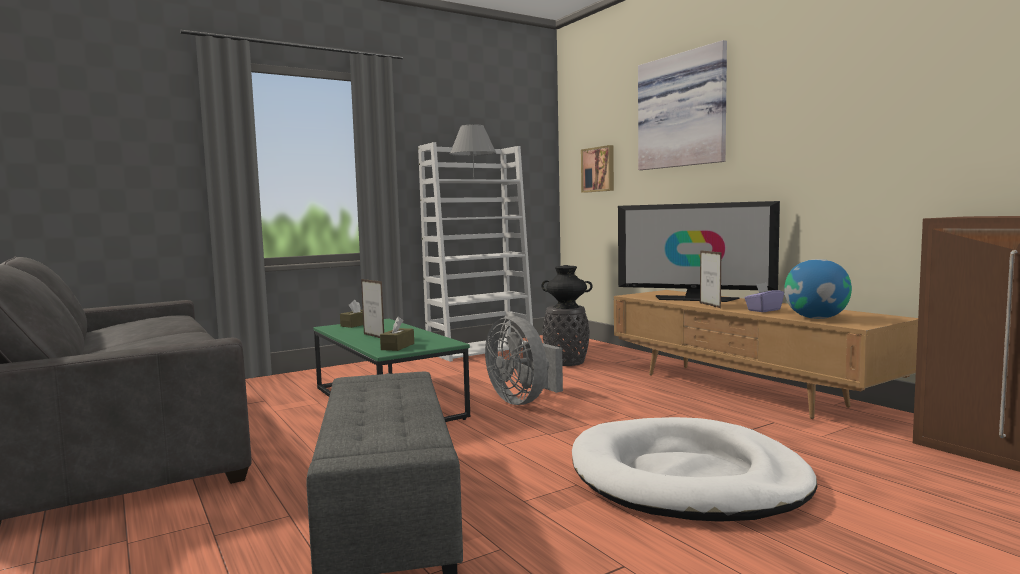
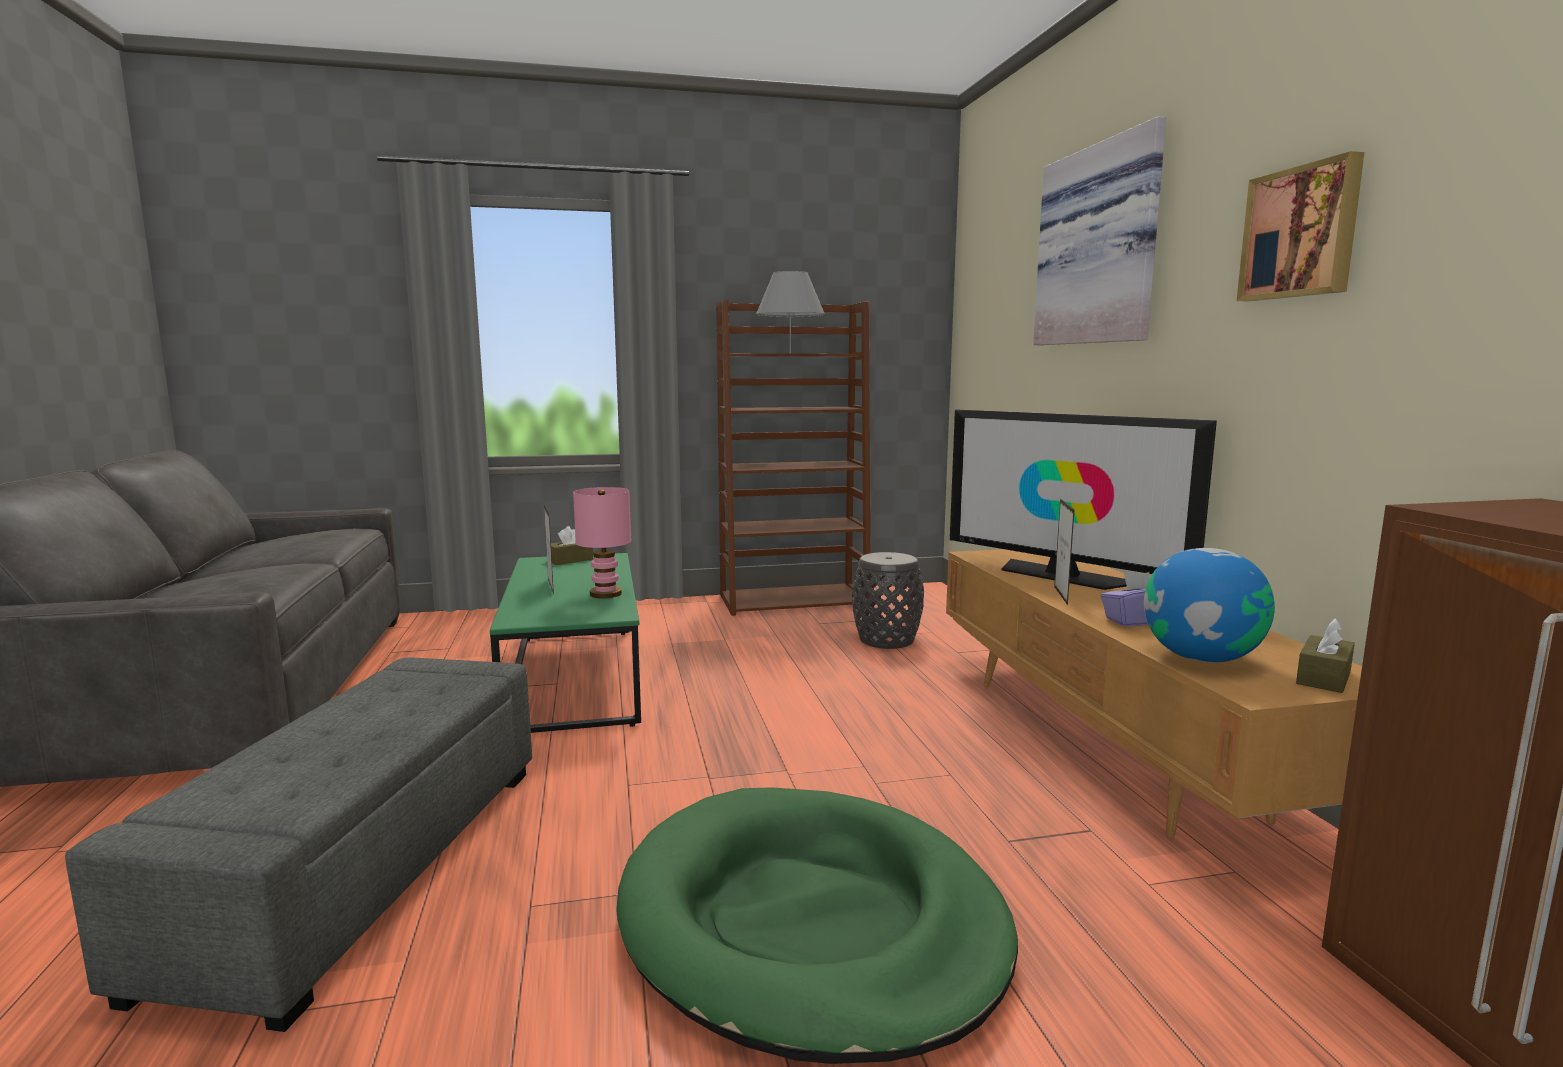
camera: 20 degrees right, 5 degrees up
(397, 346) = (544, 611): brown tissue box -> brown tissue box (1323, 677)
(421, 336) = (606, 594): none -> pink table lamp
(481, 350) = (794, 600): white bookcase -> brown bookcase
(523, 400) = (746, 705): grey fan -> none
(567, 307) = (890, 558): black vase -> none
(599, 169) = (993, 339): picture -> picture (1301, 233)
(687, 478) = (811, 924): white dog bed -> green dog bed

